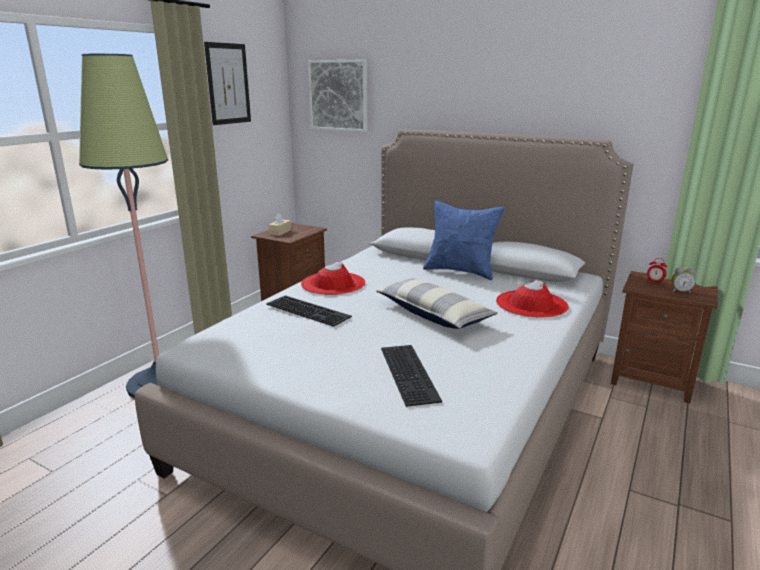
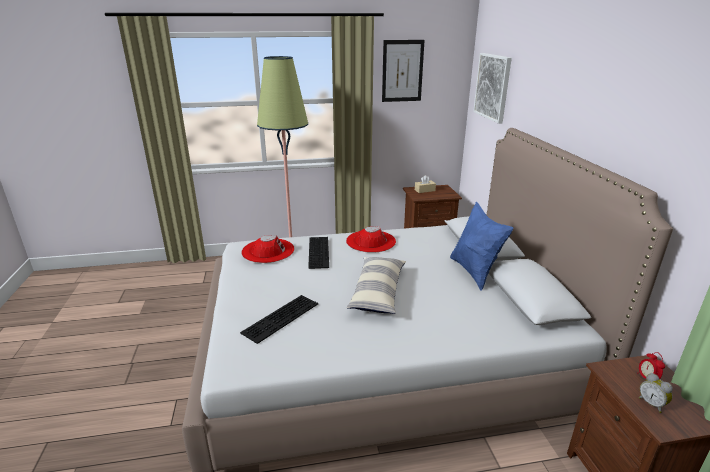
camera: 50 degrees right, 5 degrees up
(531, 304) = (461, 324): red hat -> red hat (268, 251)

